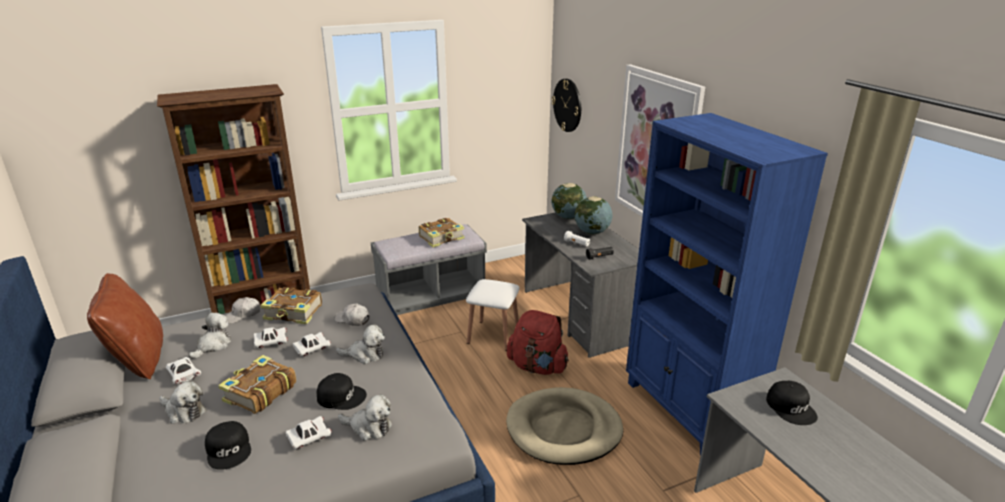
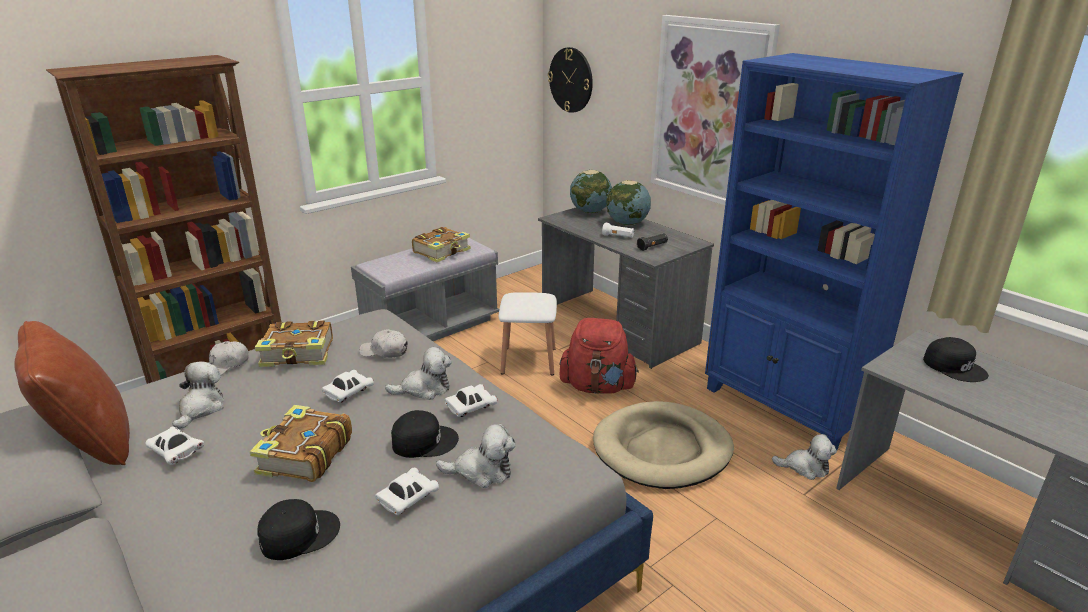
camera: 15 degrees left, 0 degrees up
(183, 411) = (200, 498): plush toy -> plush toy (805, 467)
(229, 449) = (298, 534): black cap -> black cap turned 75 degrees counterclockwise
(271, 343) = (286, 393): white toy car -> white toy car (470, 408)

